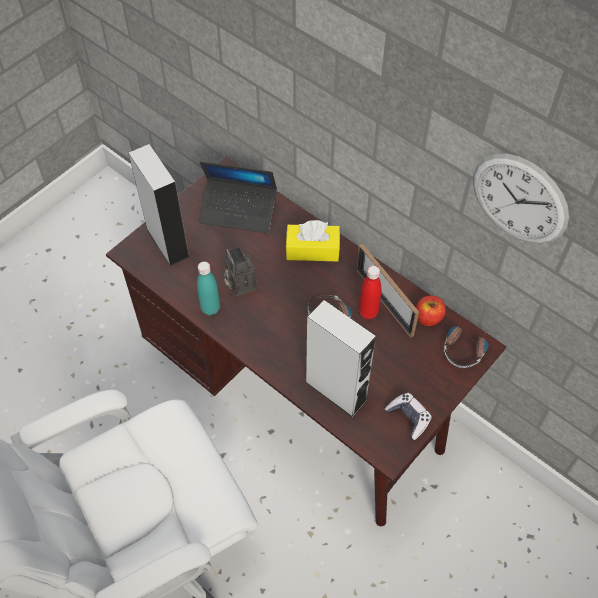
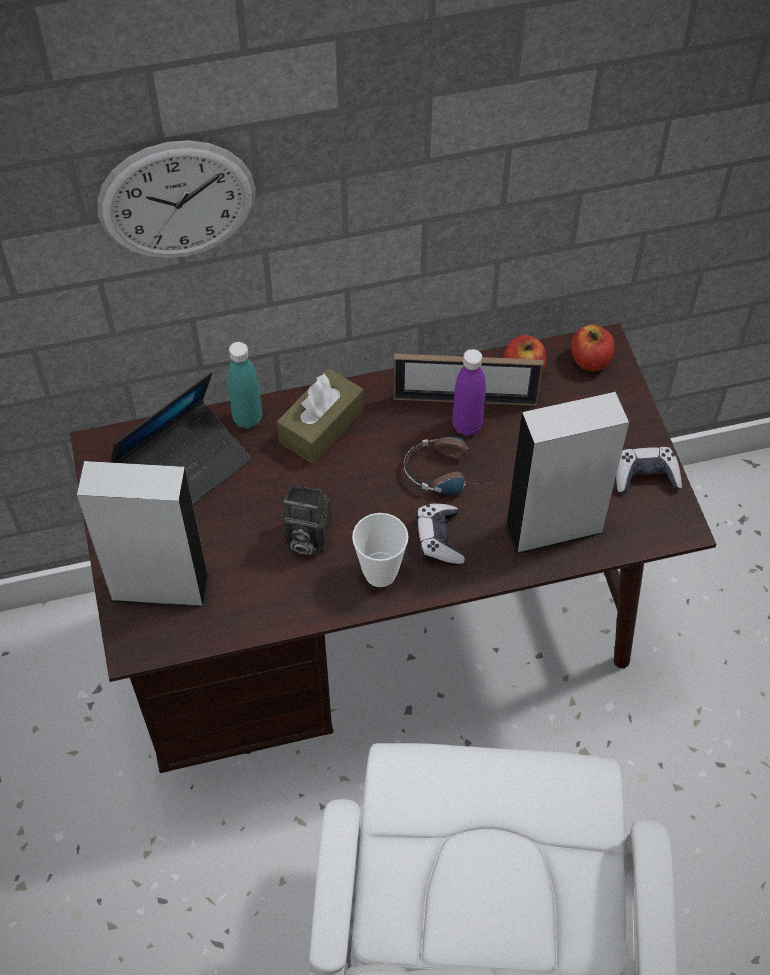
camera: 55 degrees left, 0 degrees up
(210, 308) = (317, 596): turquoise bottle -> turquoise bottle (247, 418)
(244, 327) = (380, 573): none -> cup
(286, 341) = (439, 539): none -> game controller
(312, 249) = (321, 426): yellow tissue box -> brown tissue box
(368, 312) = (467, 426): red bottle -> purple bottle
(465, 346) = (590, 360): headphones -> apple
(519, 199) = (596, 119): wall clock -> wall clock (177, 201)

